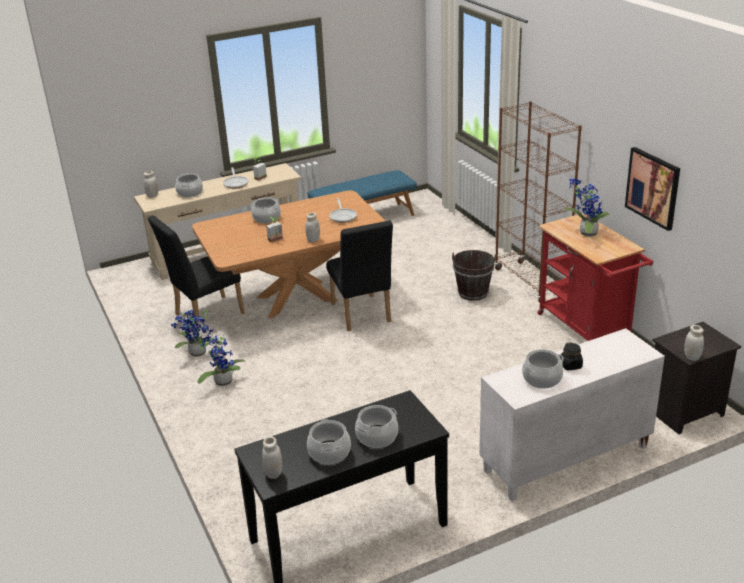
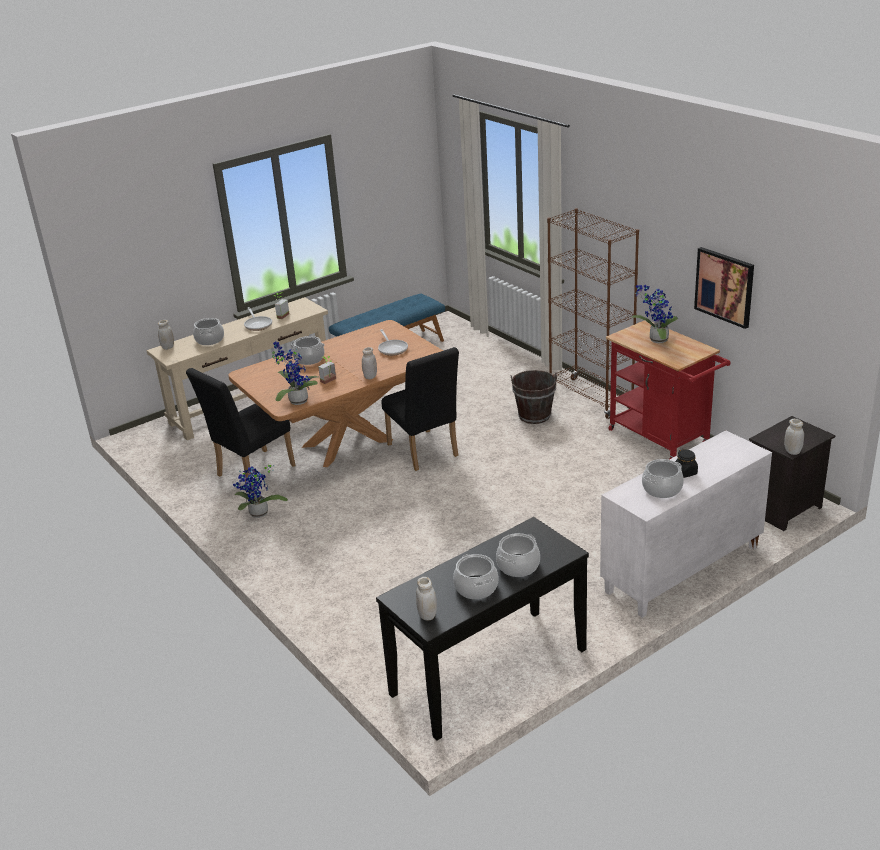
camera: 10 degrees left, 0 degrees up
(221, 381) = (297, 539): potted plant -> potted plant (296, 400)

